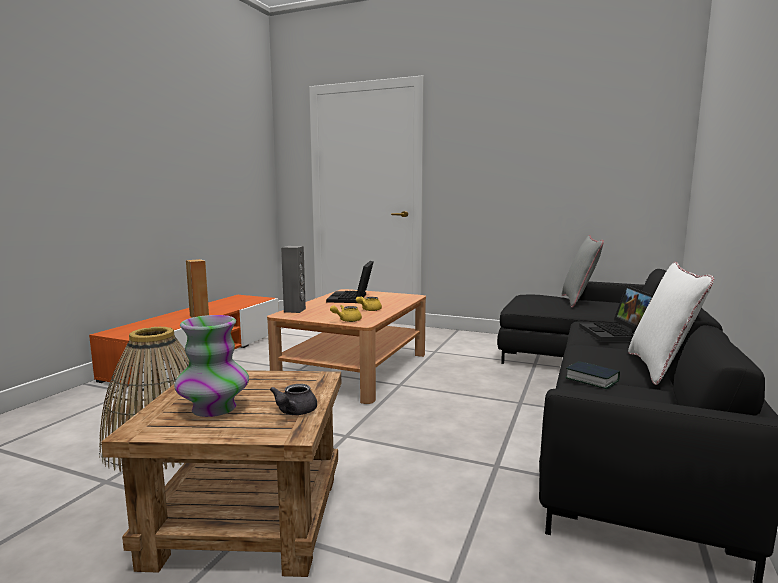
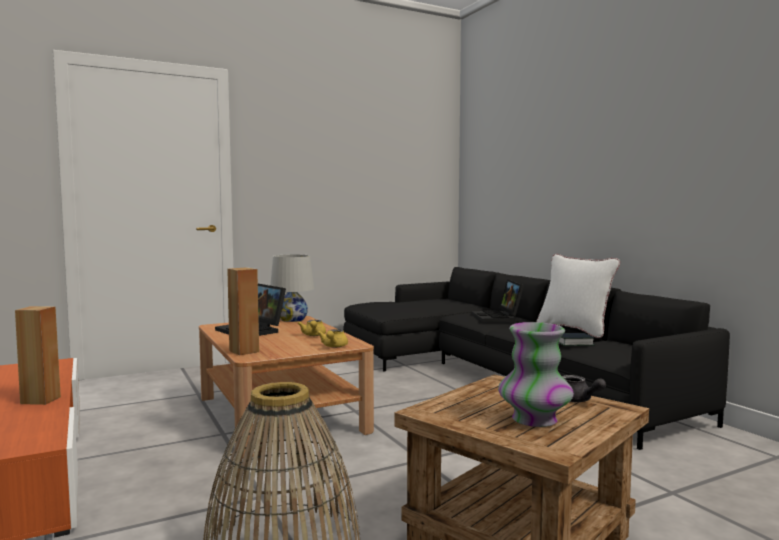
camera: 50 degrees left, 5 degrees down
(295, 310) = (244, 351): grey speaker -> brown speaker
(403, 296) = (292, 319): none -> white table lamp
(578, 301) = (414, 302): grey pillow -> none
(616, 334) = (498, 317): laptop -> laptop turned 45 degrees clockwise

